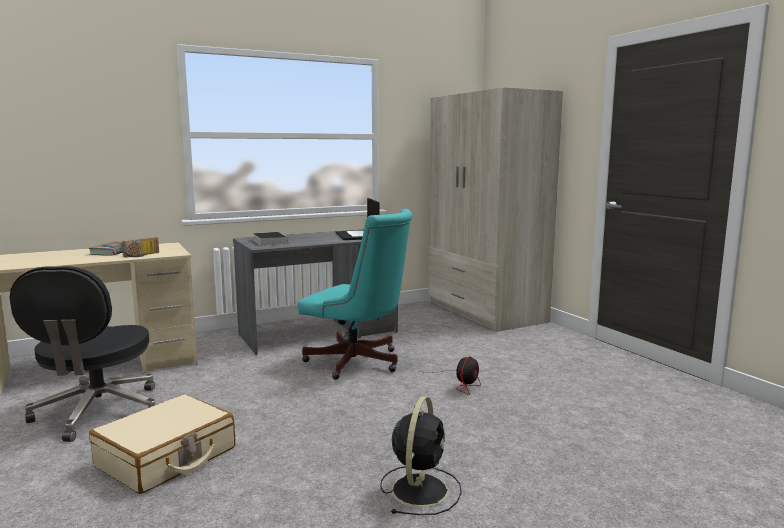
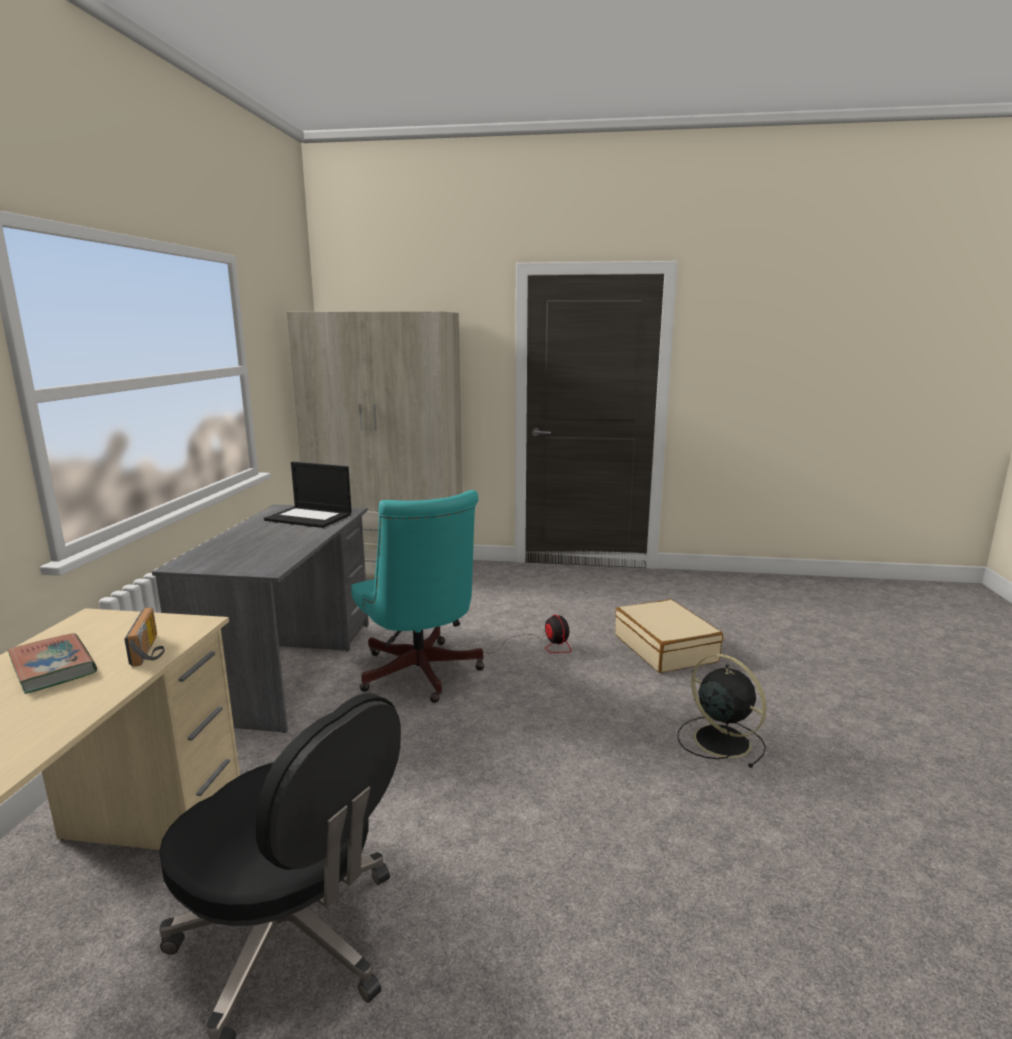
camera: 55 degrees left, 5 degrees up
(167, 458) = (527, 890): beige suitcase -> beige suitcase (665, 648)
(269, 241) = (240, 558): book -> none
(359, 363) = (420, 676): turquoise office chair -> turquoise office chair turned 90 degrees clockwise

